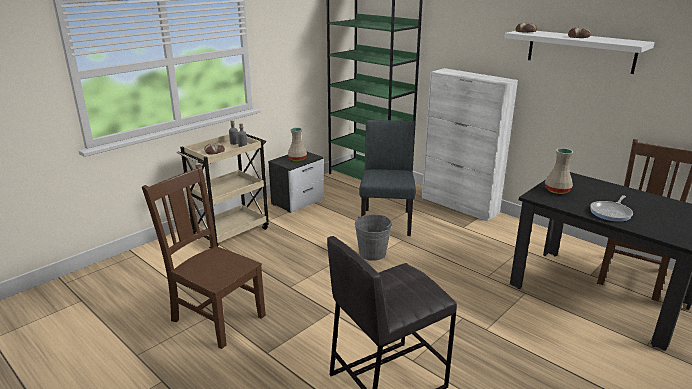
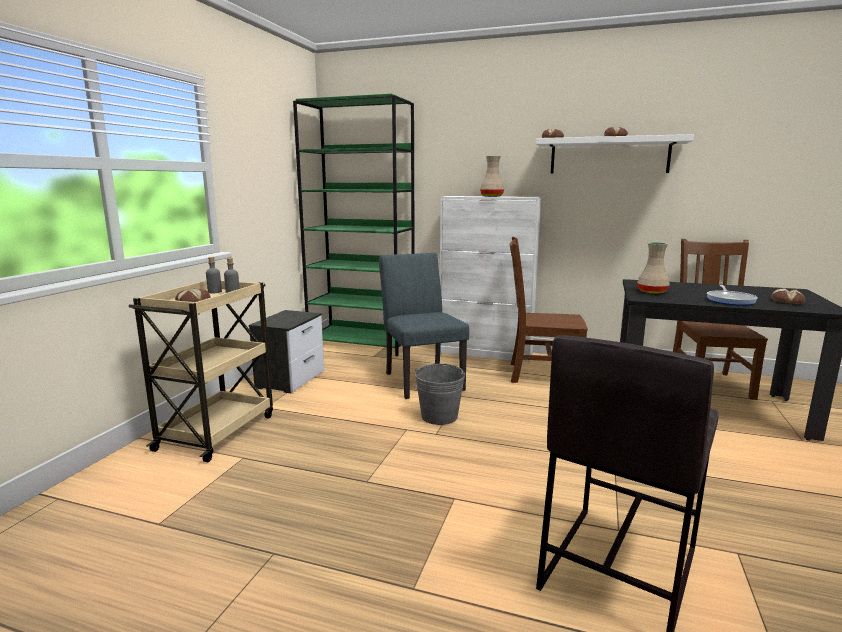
camera: 25 degrees left, 10 degrees down
(216, 317) = (281, 557): brown chair -> brown chair (541, 374)
(297, 159) = (288, 318): beige vase -> beige vase (491, 196)
(665, 224) = (787, 301): none -> bread

